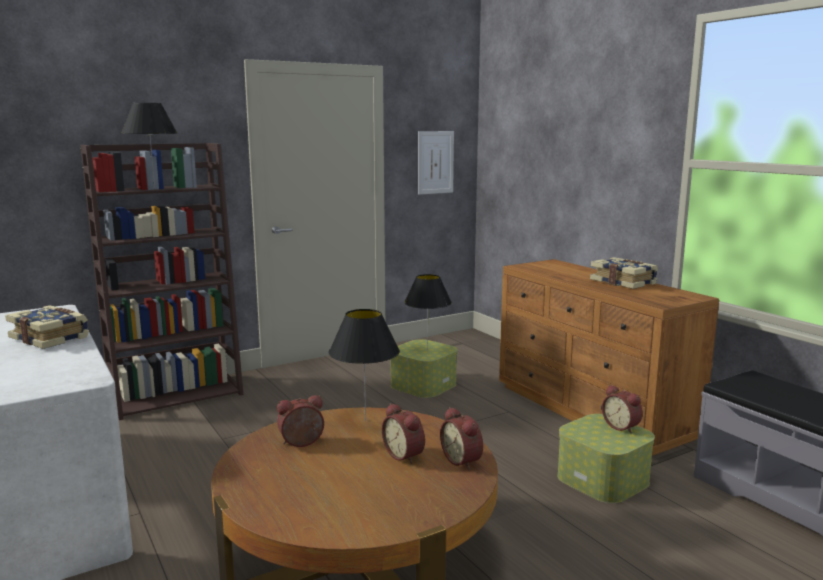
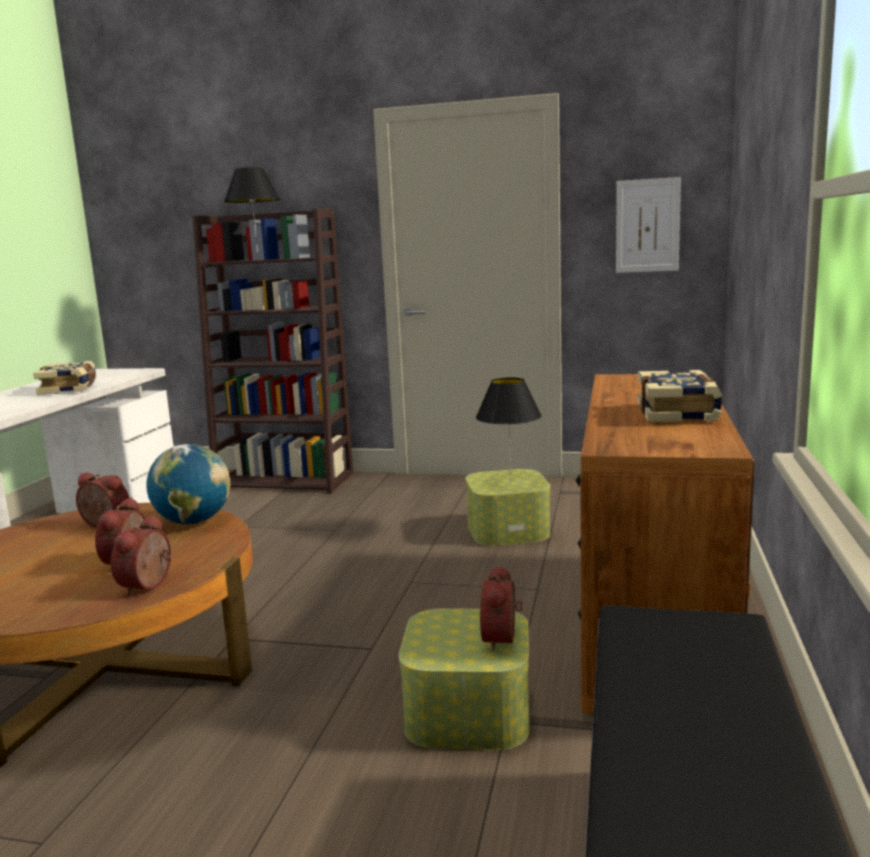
camera: 45 degrees right, 0 degrees up
(365, 420) = (193, 522): black table lamp -> globe

